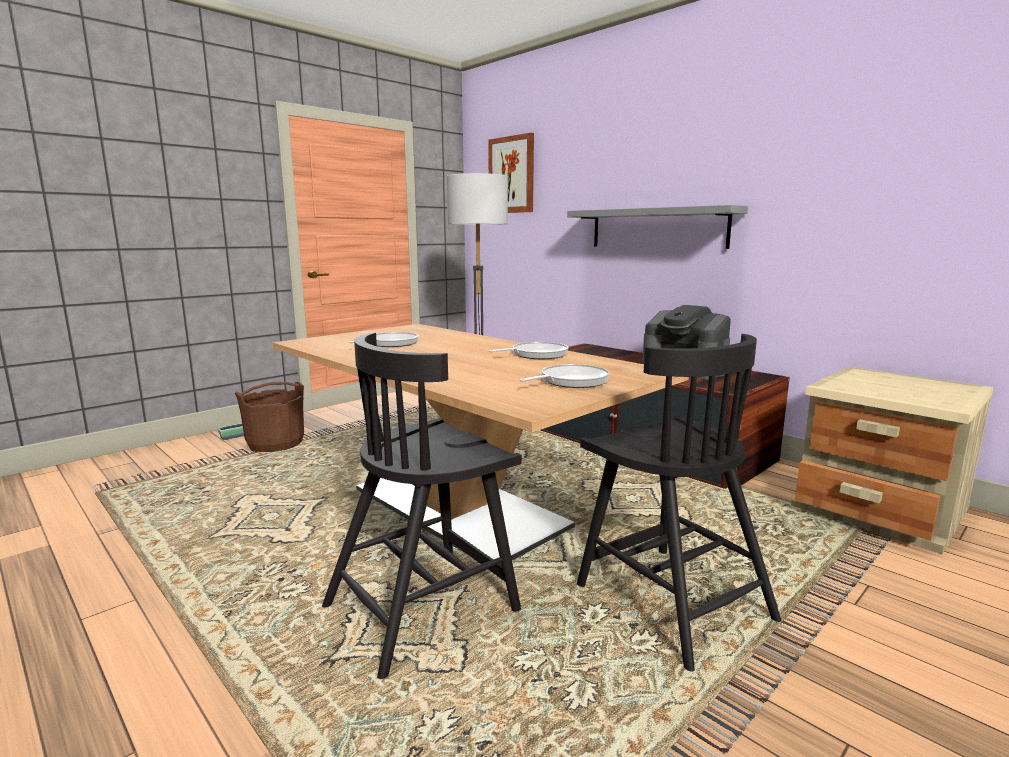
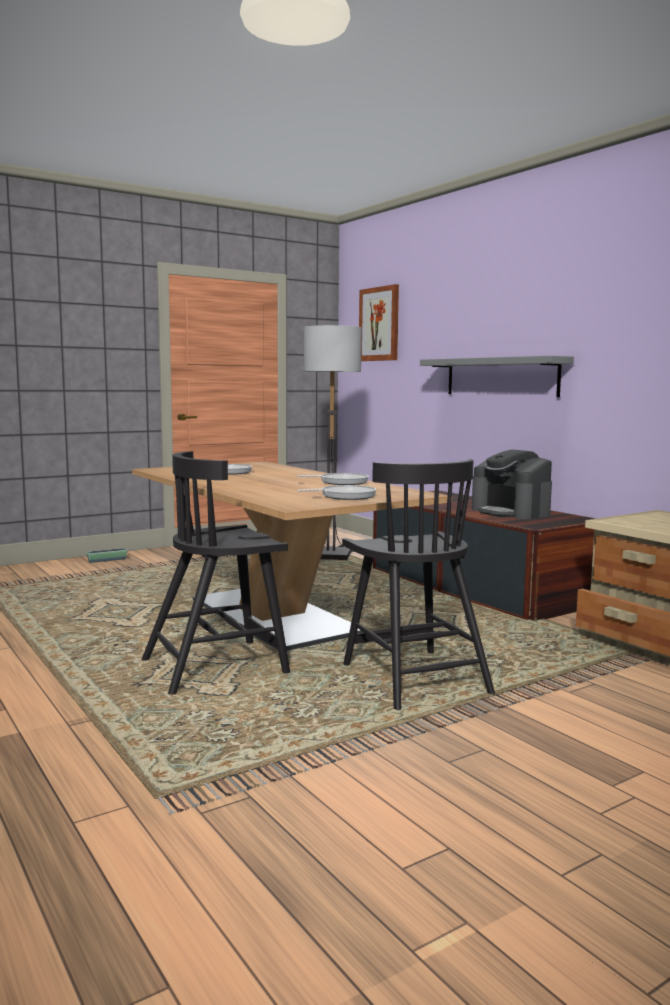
camera: 10 degrees right, 5 degrees down
(275, 444) = (134, 568): brown bucket -> none

